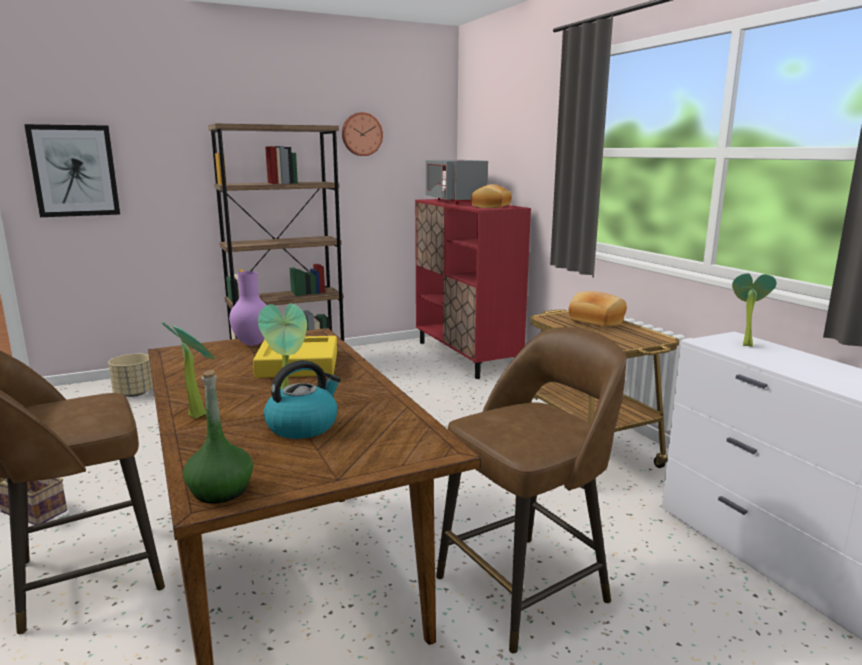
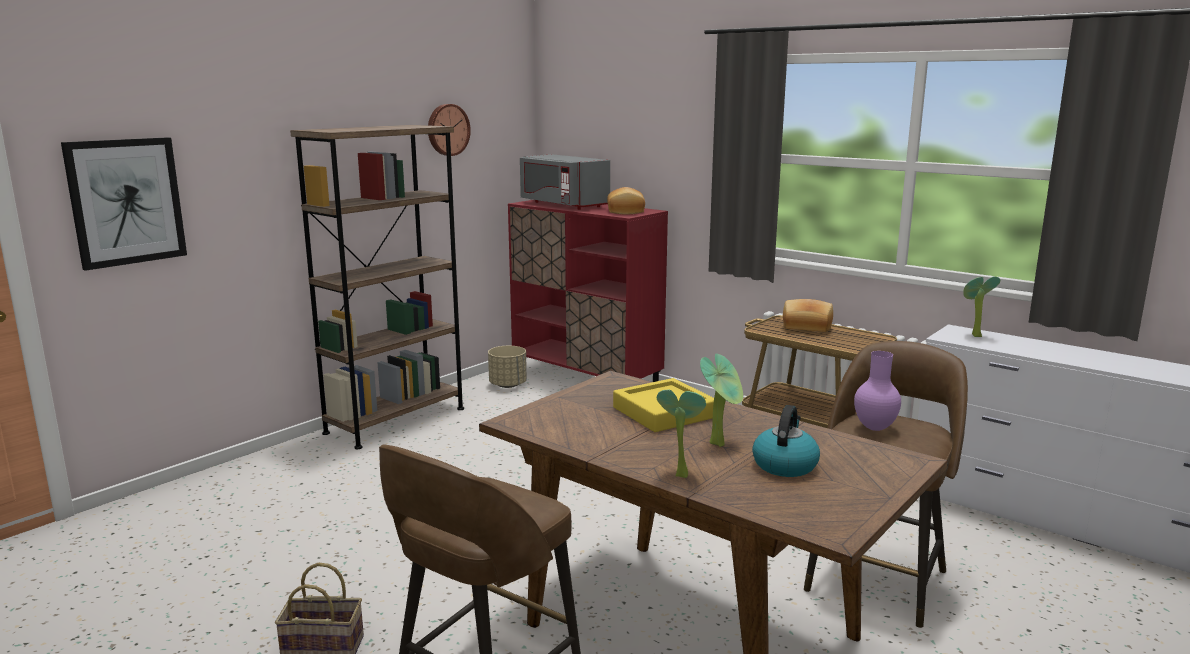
camera: 25 degrees left, 0 degrees up
(134, 393) = (242, 491): beige planter -> beige planter (508, 385)
(221, 491) = (830, 525): green bottle -> none
(253, 343) = (576, 399): purple vase -> purple vase (874, 427)

